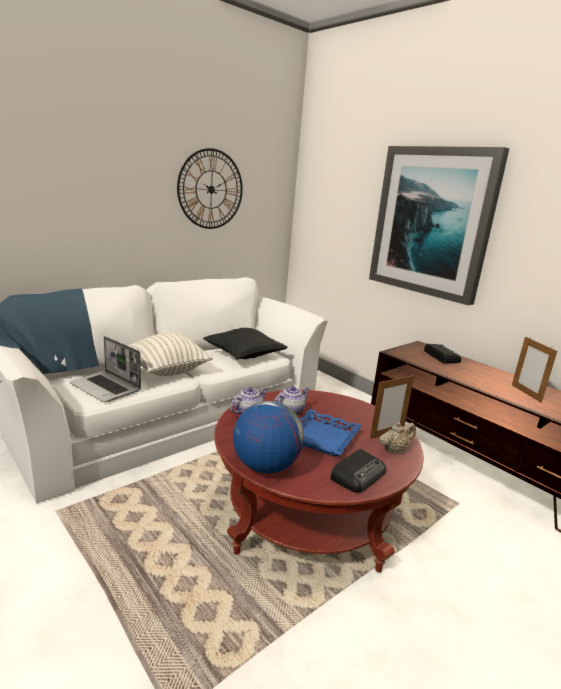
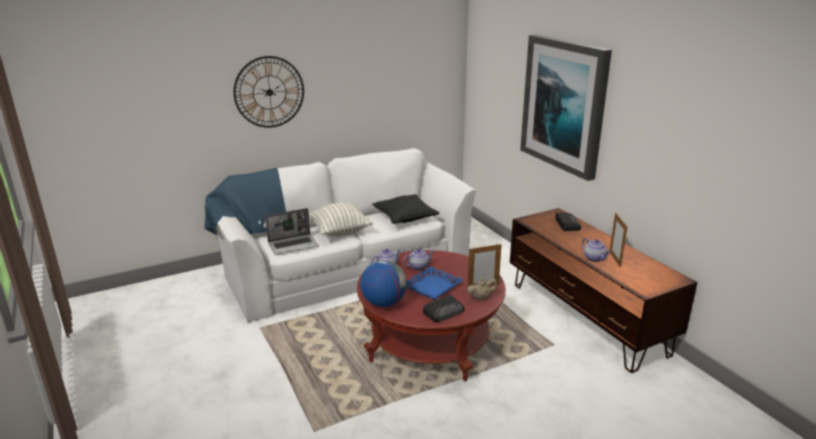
camera: 15 degrees right, 5 degrees up
(107, 388) = (293, 245): laptop -> laptop turned 75 degrees counterclockwise
(211, 189) = (382, 73): wall clock -> wall clock (269, 92)
(504, 393) = (595, 258): none -> teapot

